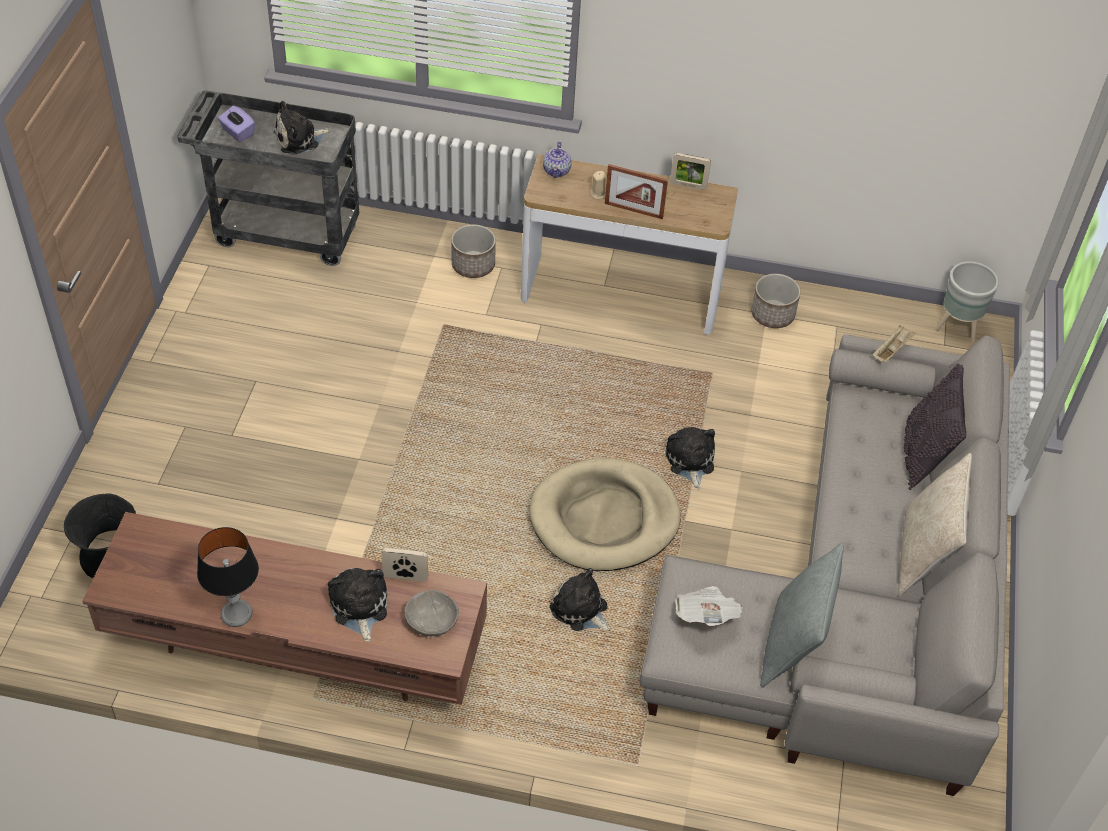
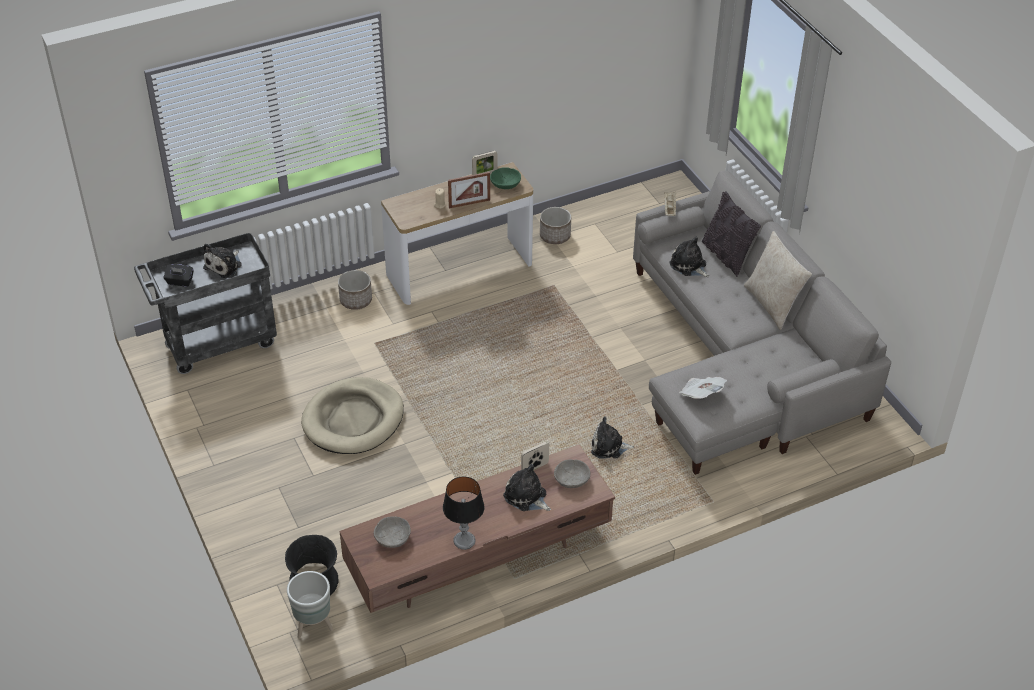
camera: 35 degrees left, 5 degrees down
(168, 557) = (392, 538): none -> grey bowl
(237, 132) = (180, 281): purple tissue box -> black tissue box
(557, 170) = (402, 204): teapot -> none
(604, 519) = (574, 394): beige dog bed -> beige dog bed (353, 419)
(690, 462) = (589, 338): plush toy -> plush toy (689, 266)
(701, 210) = (505, 184): none -> green bowl
(793, 644) = (755, 382): grey pillow -> none
(956, 328) = (657, 191): grey planter -> grey planter (313, 626)

